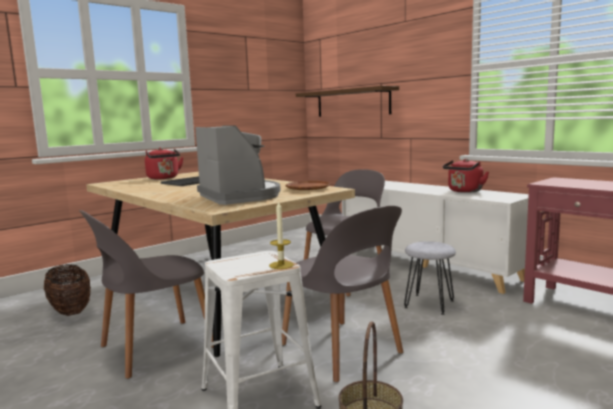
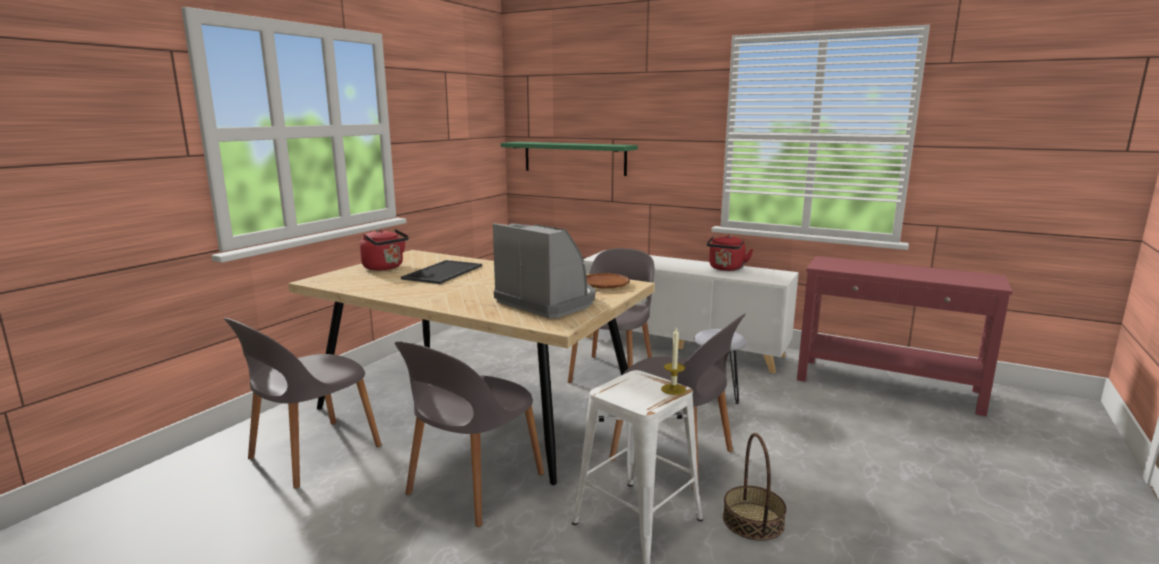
camera: 20 degrees left, 5 degrees up
(70, 311) = (312, 454): basket -> grey chair
(352, 103) = (574, 158): brown shelf -> green shelf

